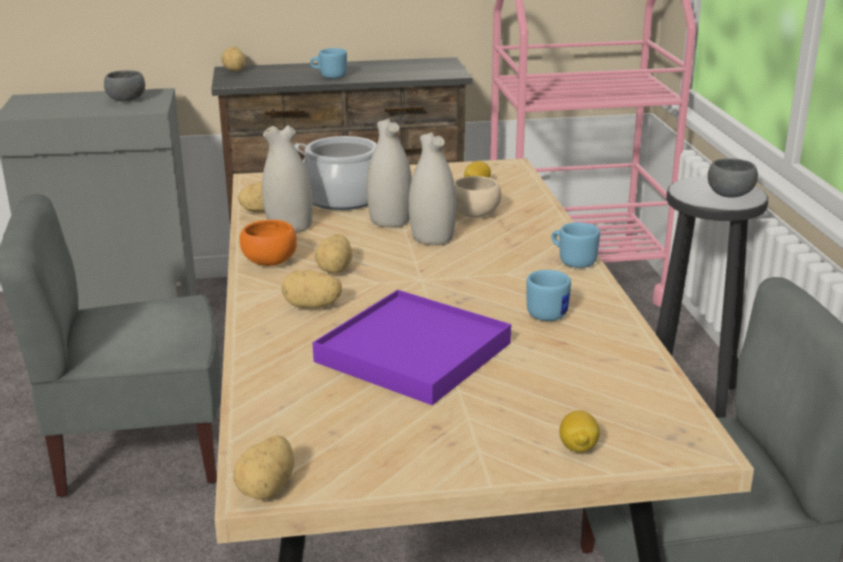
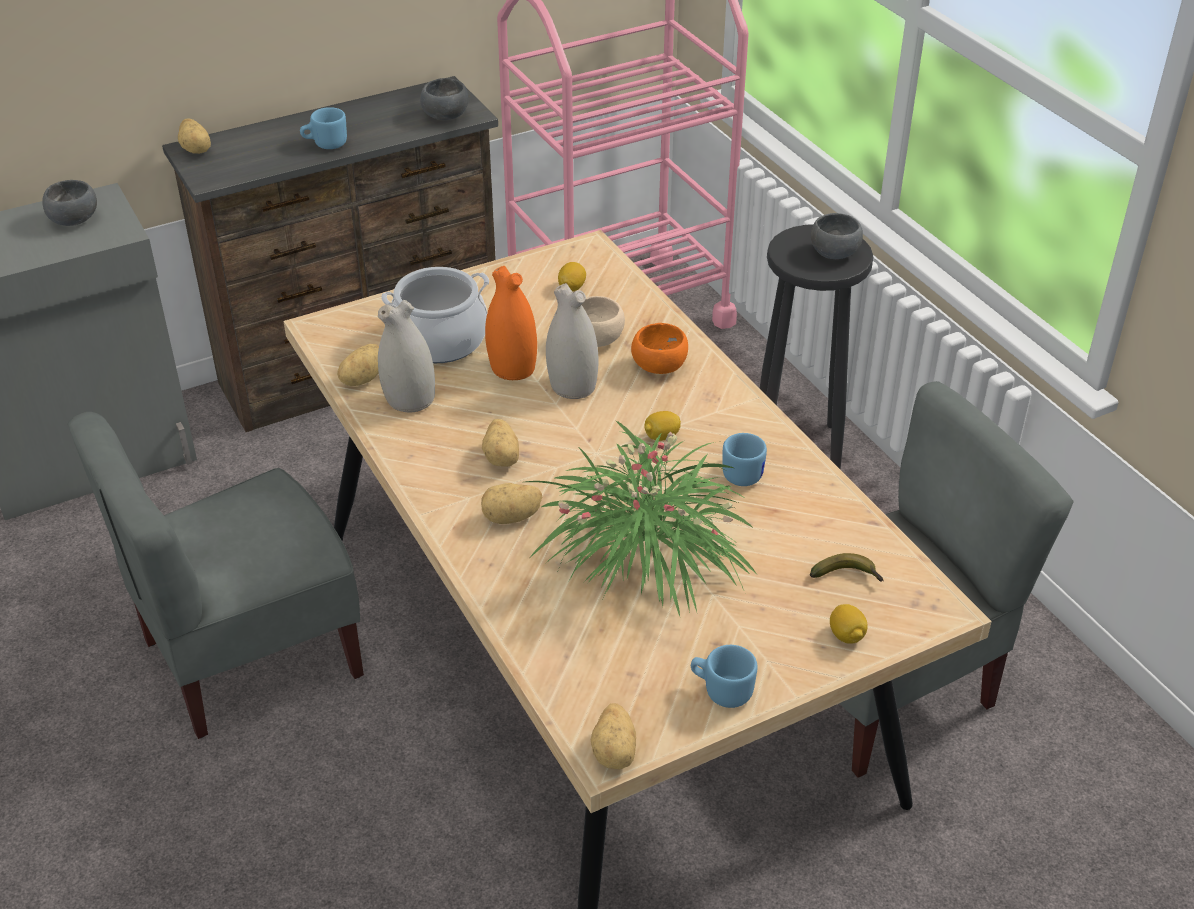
camera: 20 degrees left, 15 degrees up
(270, 262) = (426, 462): orange bowl -> orange bowl (660, 367)
(390, 220) = (512, 367): white vase -> orange vase
(414, 352) = (647, 557): purple tray -> potted plant
(433, 73) = (447, 116): none -> grey bowl
(488, 278) = (661, 437): none -> lemon
(573, 261) = (729, 392): blue mug -> blue mug (721, 690)
(609, 402) = (848, 576): none -> banana

